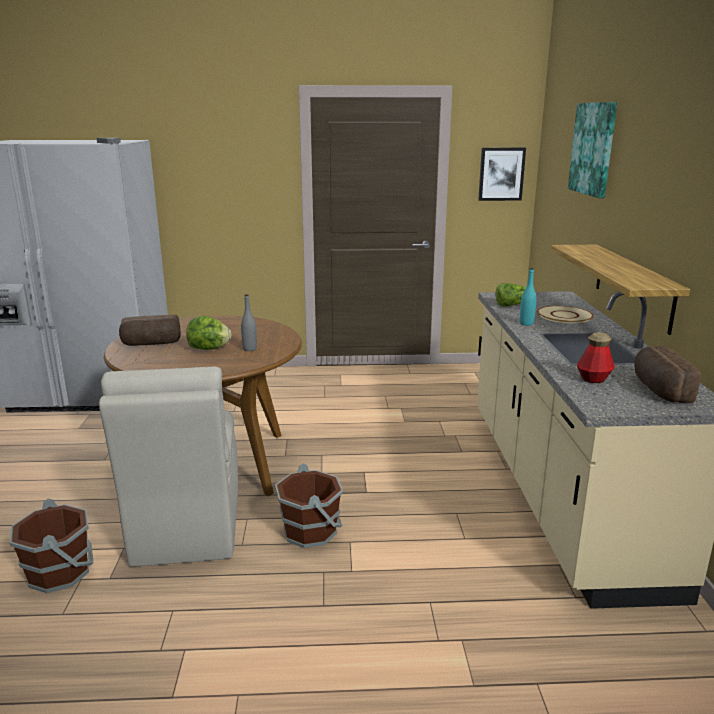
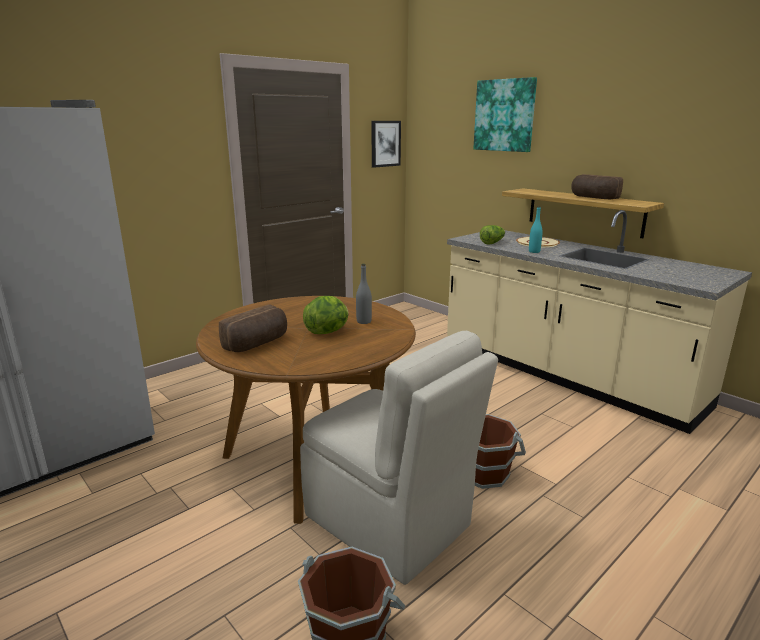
camera: 40 degrees left, 0 degrees up
(593, 379) = (658, 273): bottle -> none
(658, 390) = (695, 270): bread -> bread (593, 197)

